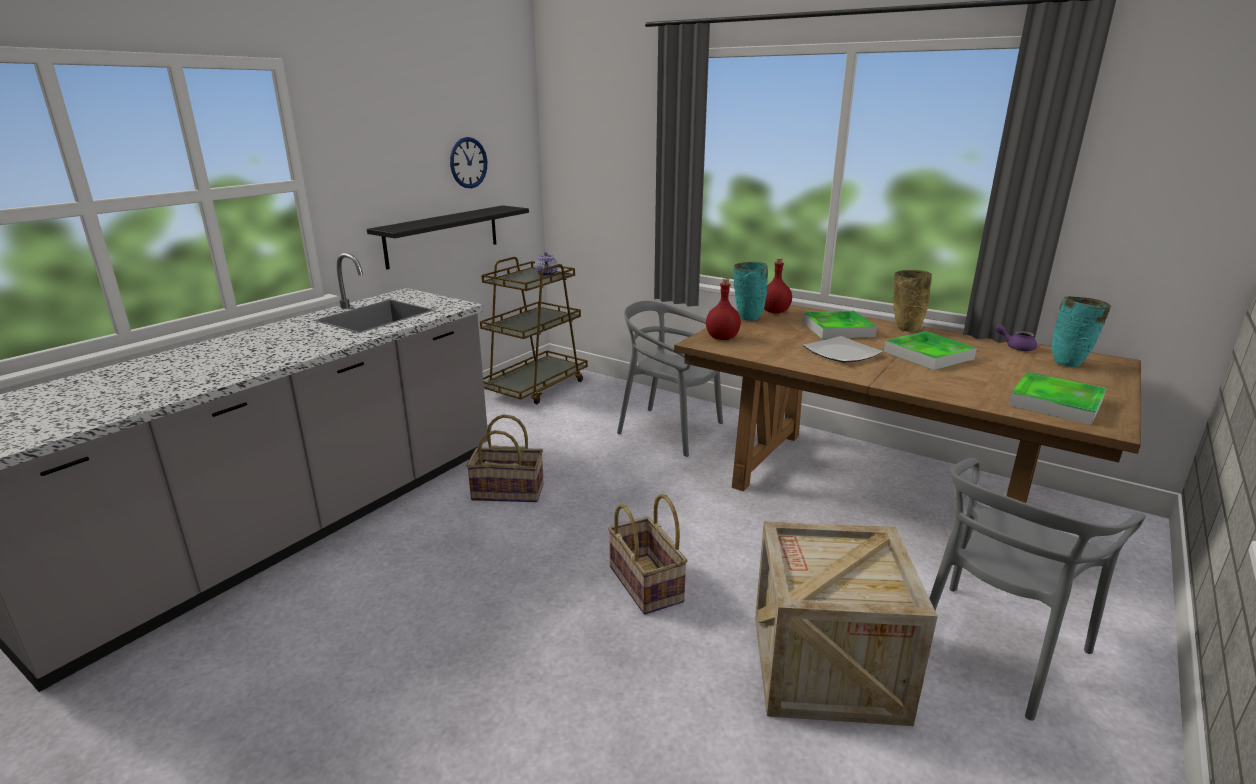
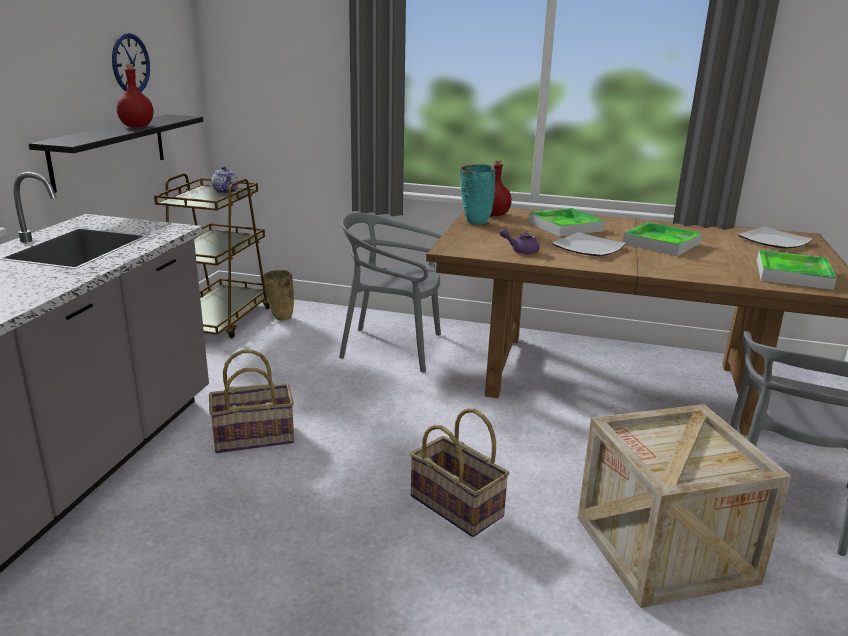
camera: 20 degrees left, 0 degrees up
(722, 338) = (468, 243): red bottle -> red bottle (137, 126)
(904, 329) = (621, 222): beige vase -> beige vase (280, 318)
(1016, 347) = (722, 230): purple teapot -> purple teapot (521, 250)
(1070, 364) = (774, 241): turquoise vase -> plate

